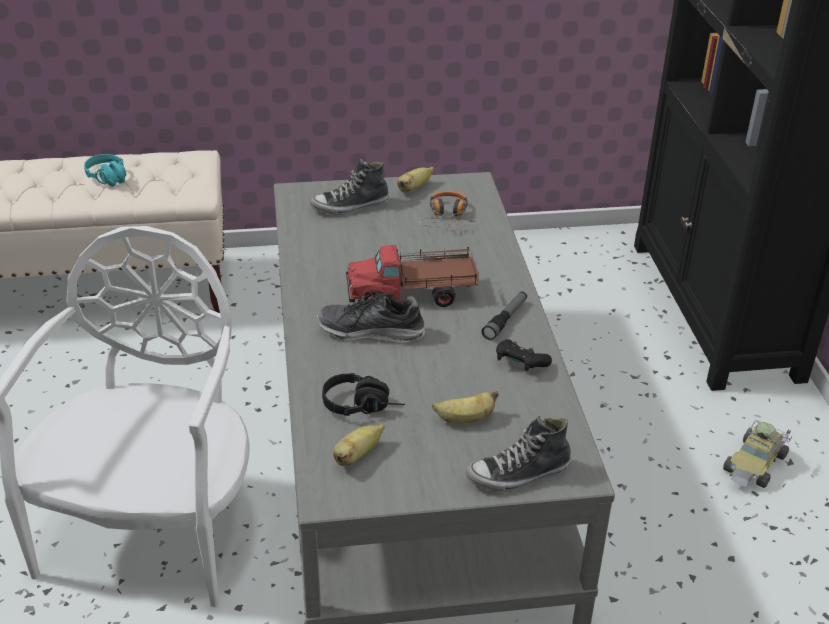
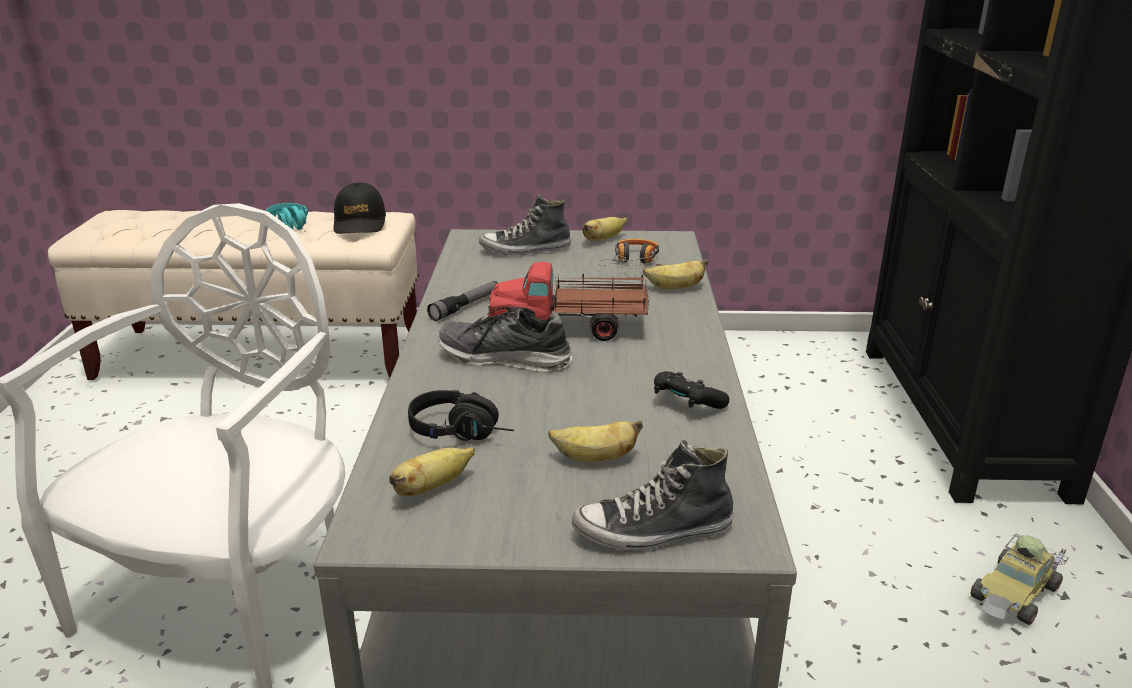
camera: 10 degrees right, 10 degrees down
(175, 170) = (360, 223): none -> black cap
(488, 243) = (675, 288): none -> banana
(505, 320) = (678, 358): flashlight -> flashlight (465, 306)

